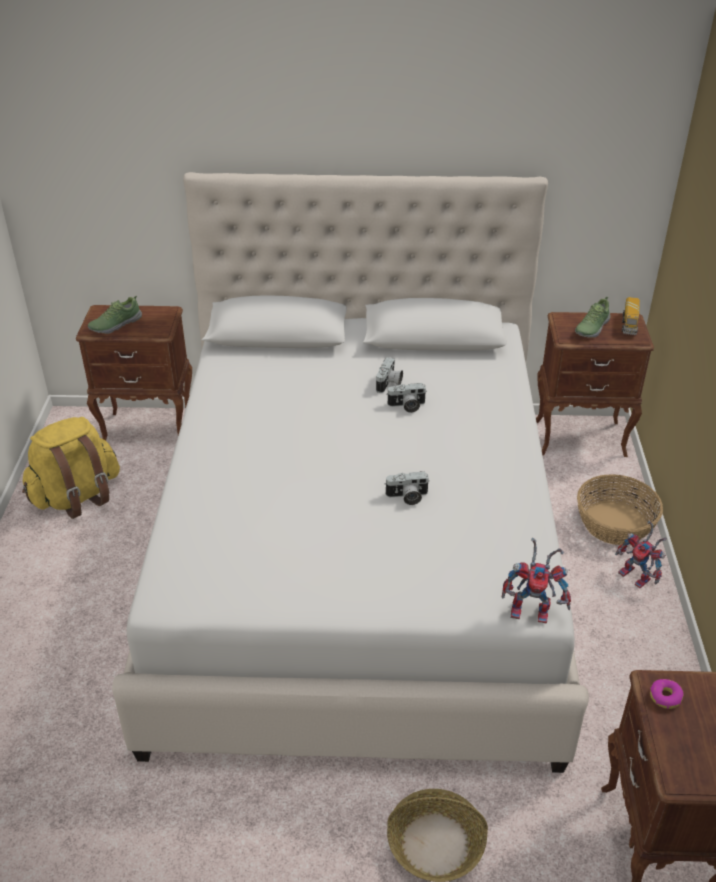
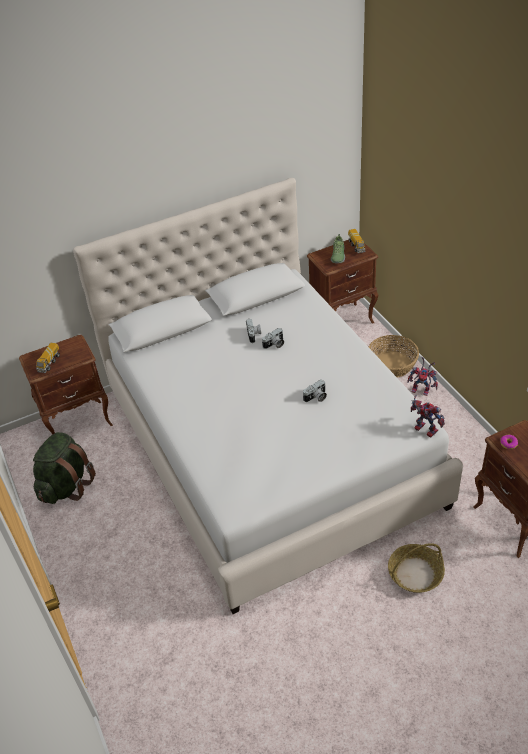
camera: 25 degrees left, 5 degrees up
(77, 496) = (67, 485): yellow backpack -> green backpack
(115, 324) = (49, 363): shoe -> toy truck
(533, 610) = (423, 429): toy robot -> toy robot turned 120 degrees counterclockwise

